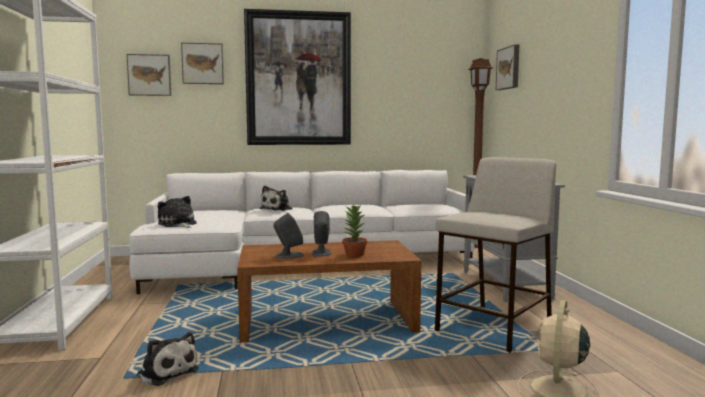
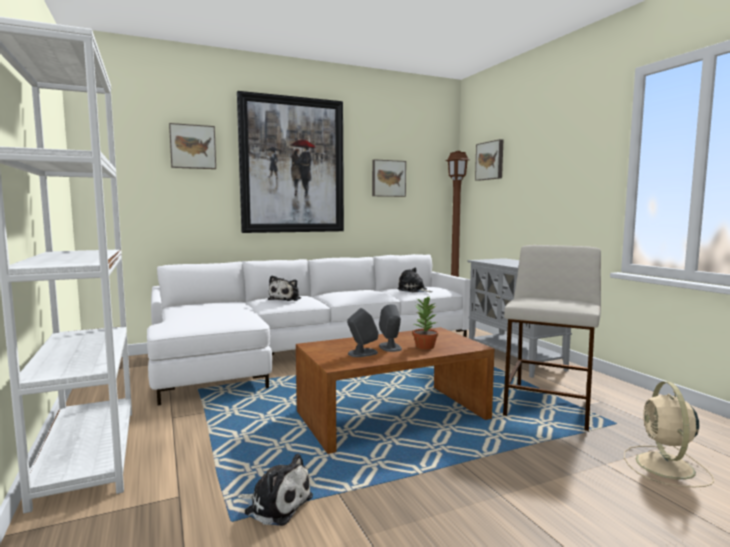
camera: 15 degrees left, 0 degrees up
(149, 75) = (132, 157): picture -> picture (388, 178)
(178, 224) = (198, 323): plush toy -> plush toy (413, 290)

